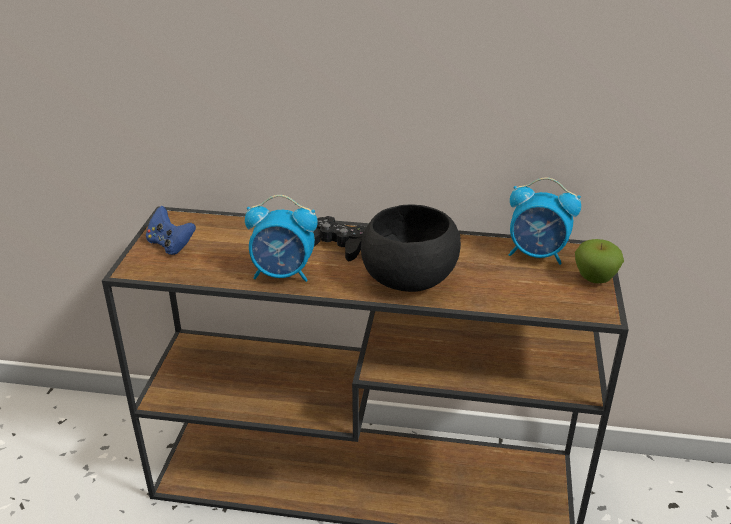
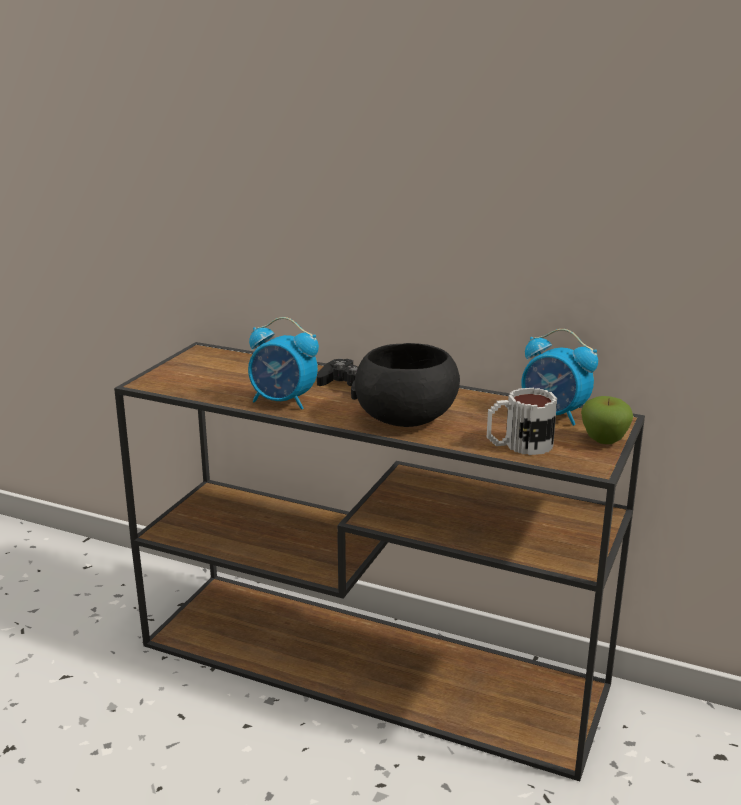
camera: 15 degrees right, 10 degrees down
(170, 245) = (191, 370): blue game controller -> none
(525, 296) = (518, 445): none -> mug

